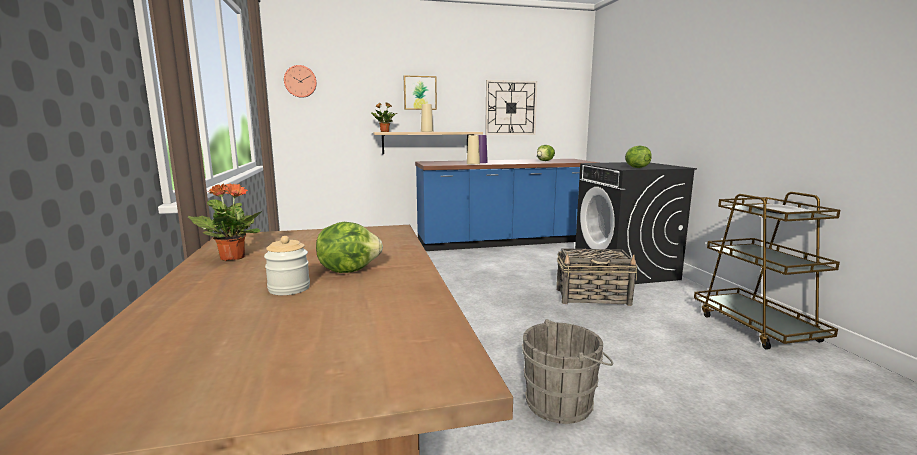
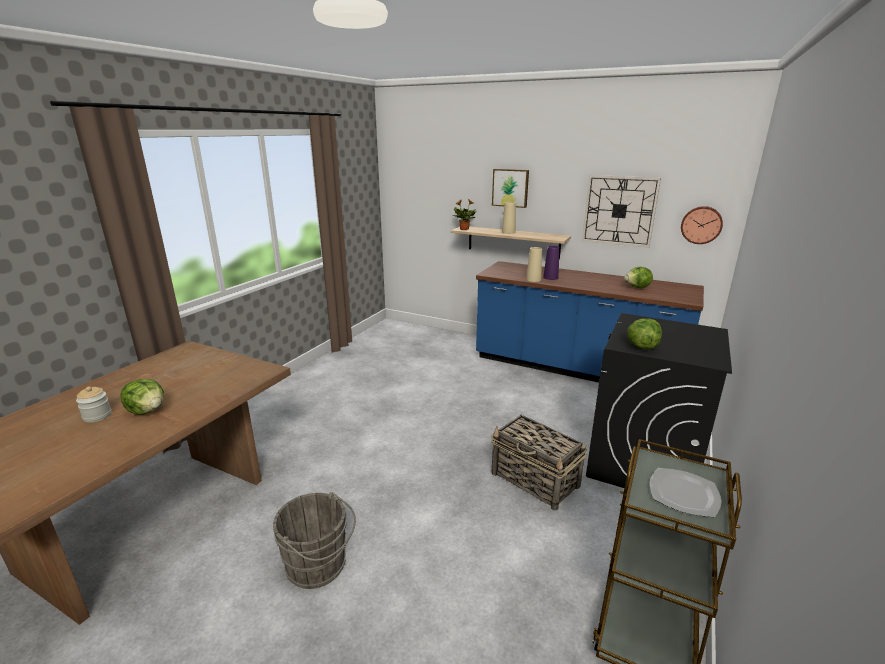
camera: 40 degrees right, 10 degrees up
(232, 257) = (142, 372): potted plant -> none
(300, 81) = (403, 173): wall clock -> wall clock (701, 225)

